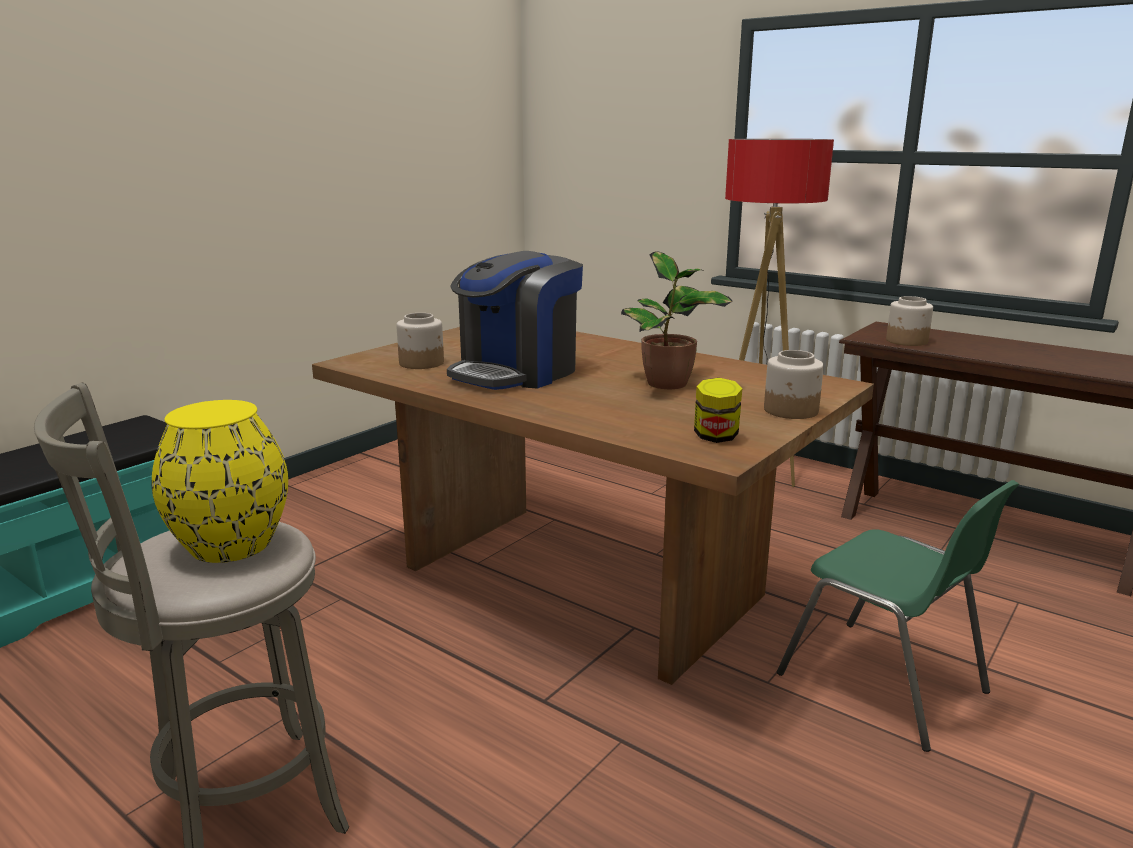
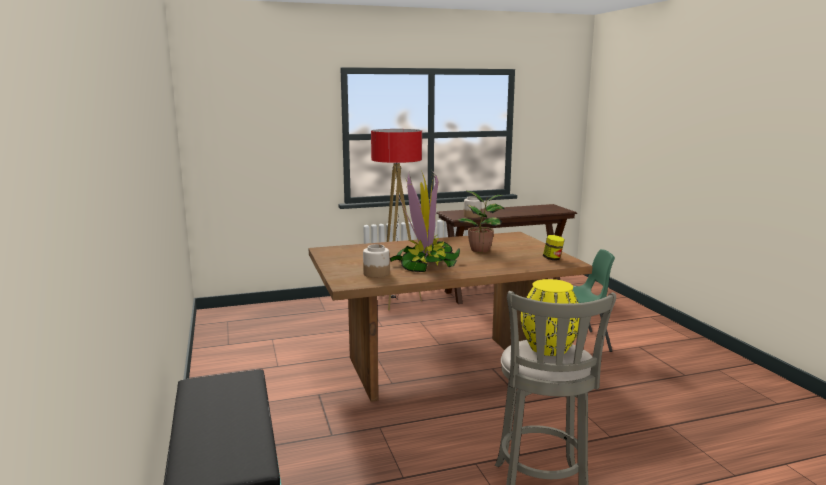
camera: 55 degrees left, 5 degrees down
(517, 373) = (425, 263): coffee machine -> potted plant
(791, 411) = (537, 245): jar -> none

